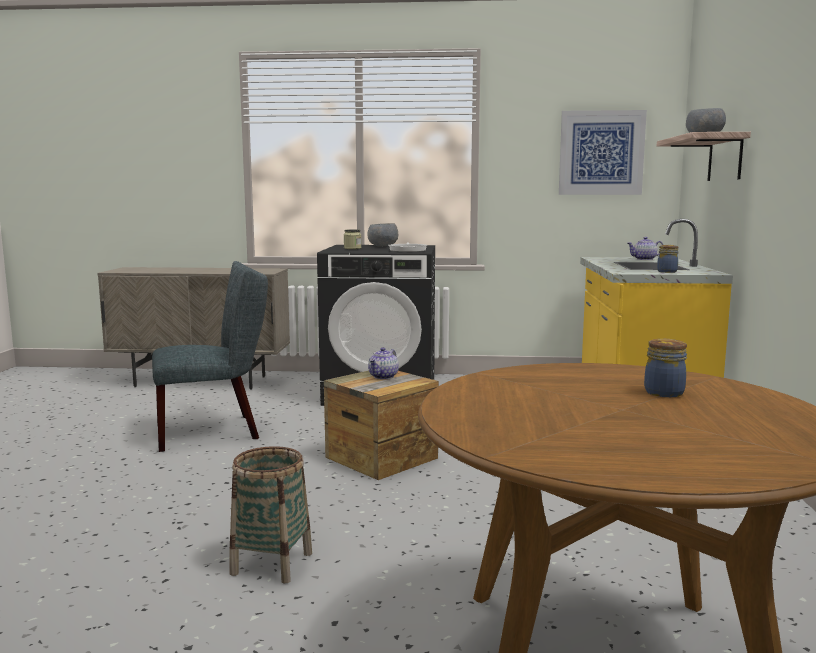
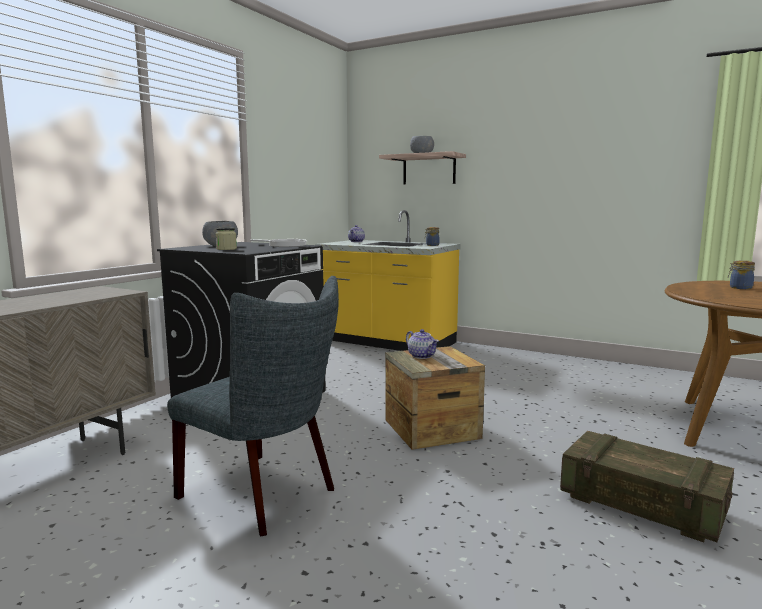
camera: 65 degrees left, 0 degrees up
(215, 431) = (265, 495): grey chair -> grey chair turned 120 degrees clockwise
(272, 563) = (641, 504): basket -> crate
(601, 153) = (314, 160): picture -> none

